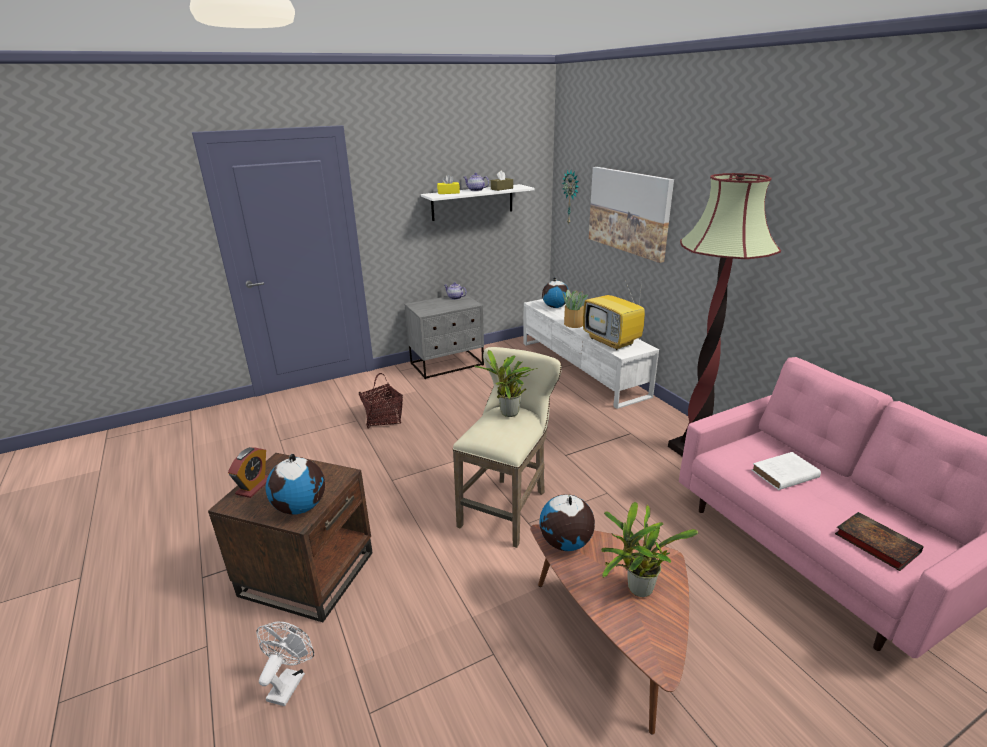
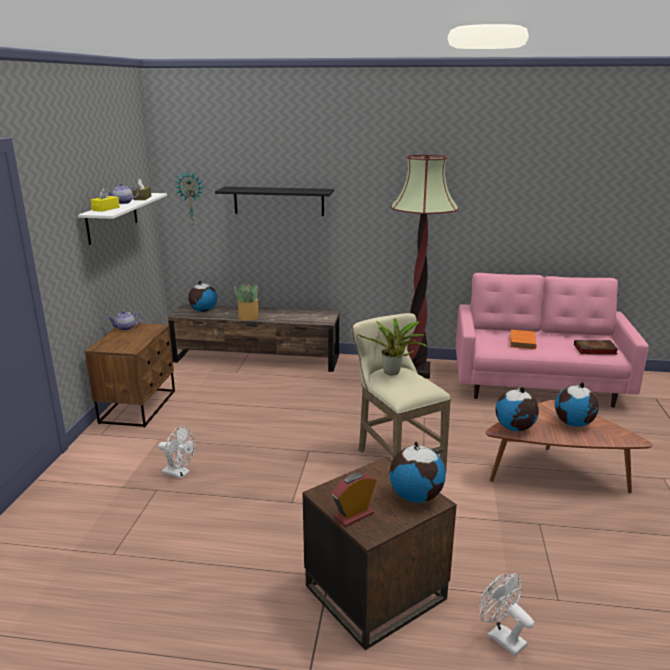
camera: 55 degrees left, 5 degrees down
(254, 486) = (354, 515): alarm clock -> alarm clock turned 90 degrees counterclockwise
(383, 418) = (179, 473): basket -> white fan
(447, 364) = (139, 407): grey nightstand -> brown nightstand
(582, 368) = (257, 358): white tv stand -> brown tv stand
(612, 342) = (303, 317): television -> none
(629, 211) = (278, 201): picture -> black shelf
(636, 590) = (574, 424): potted plant -> globe
(783, 474) = (522, 342): white book -> orange book

